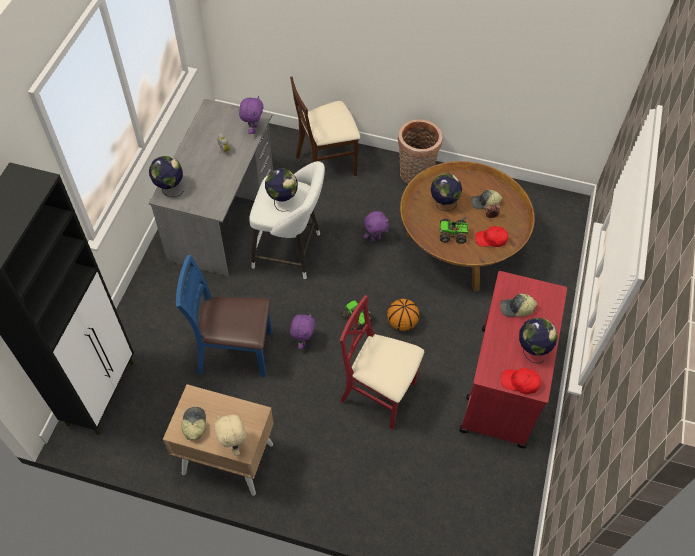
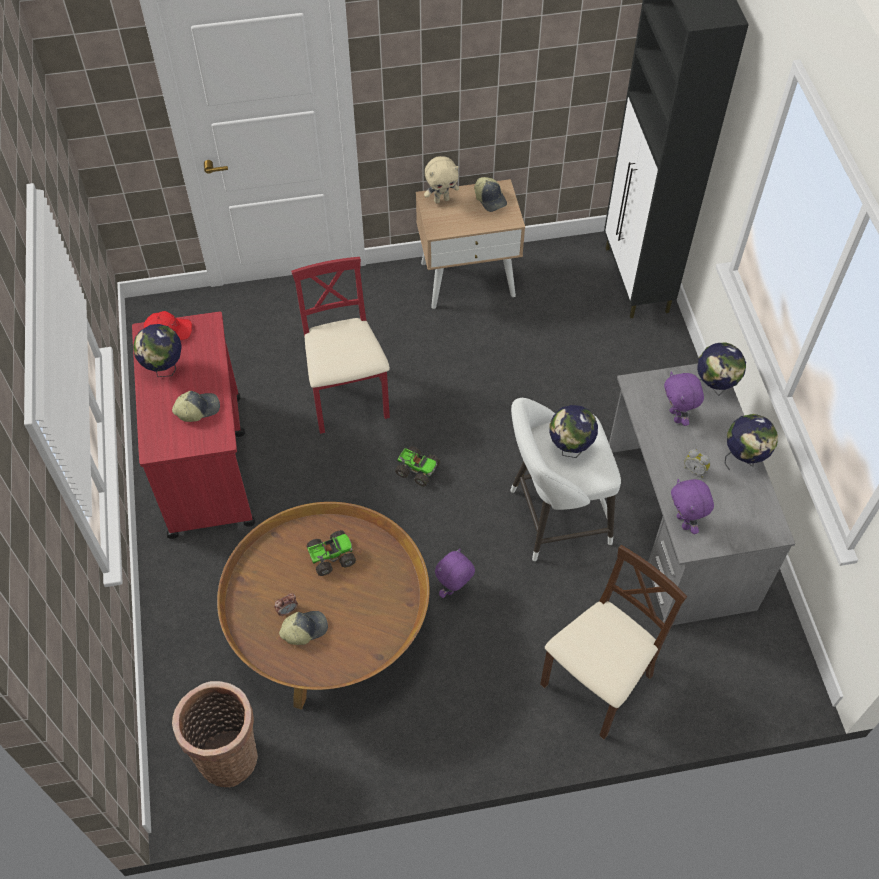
camera: 155 degrees right, 0 degrees up
(234, 351) = (535, 373): blue chair -> none
(234, 444) = (441, 199): beige plush toy -> beige plush toy turned 120 degrees clockwise
(303, 341) = (466, 416): purple plush toy -> purple plush toy (676, 416)
(379, 393) = (347, 398): red chair -> red chair turned 105 degrees counterclockwise
(401, 322) = (360, 488): basketball -> none
(415, 175) = (452, 730): basket -> basket (228, 754)
(443, 204) = (365, 599): globe -> globe (743, 459)
(491, 239) = (273, 572): red cap -> none

